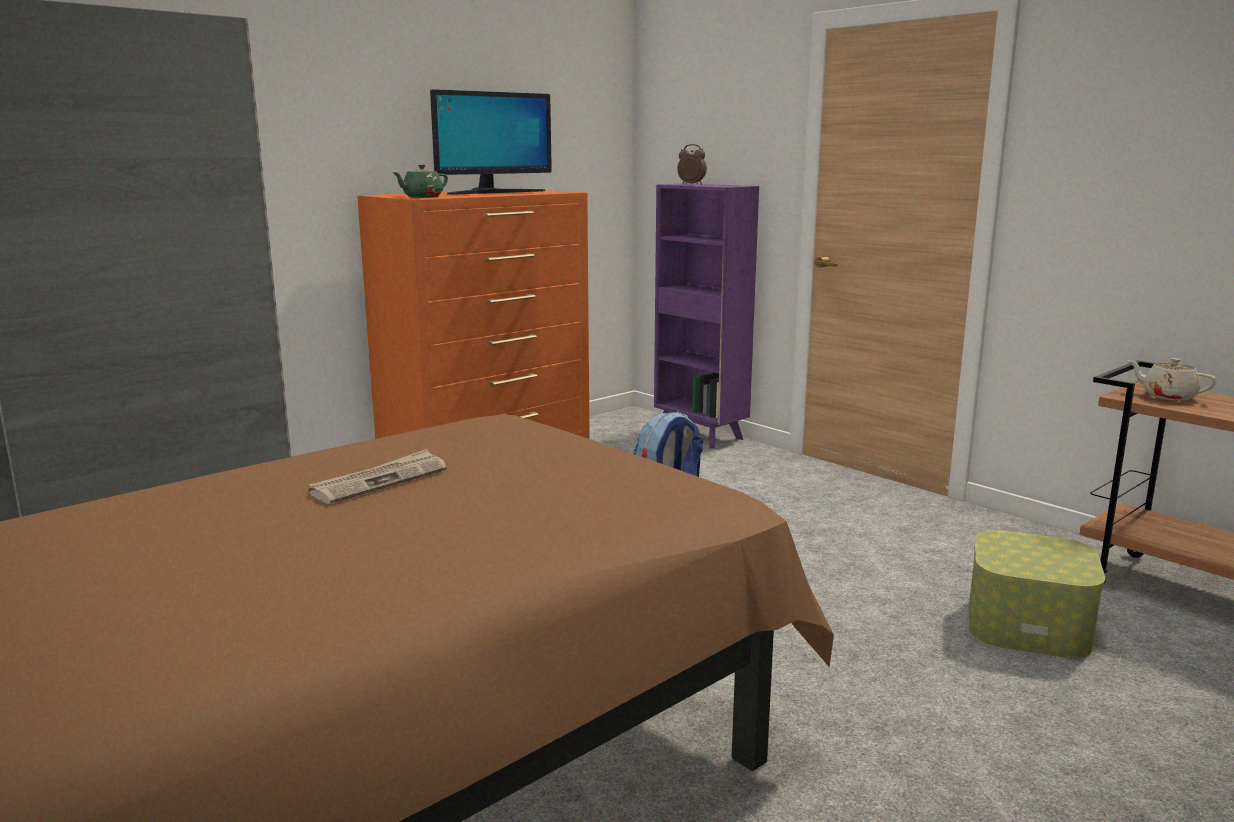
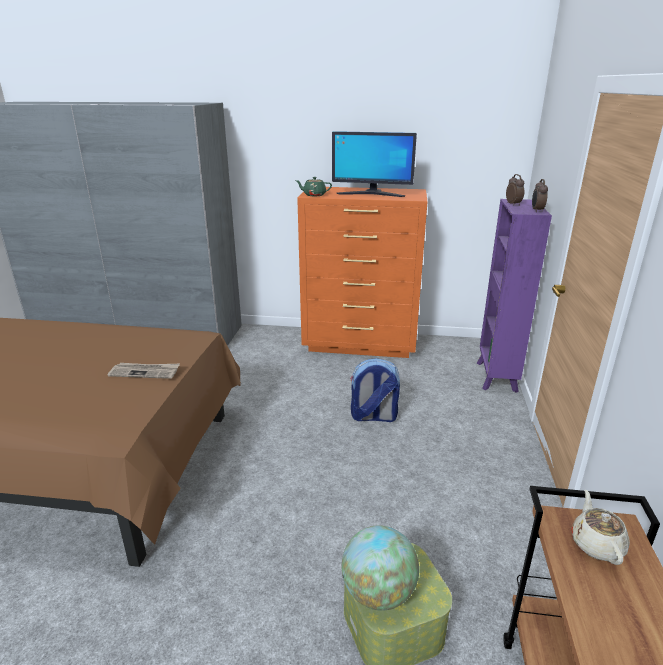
camera: 50 degrees right, 10 degrees up
(380, 481) = (82, 351): newspaper -> newspaper (145, 372)
(733, 185) = (537, 210): none -> alarm clock
(1043, 567) = (378, 592): none -> globe

